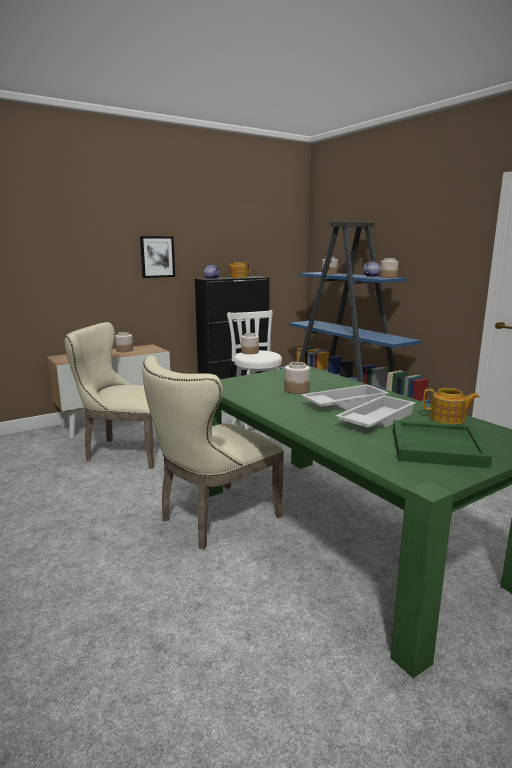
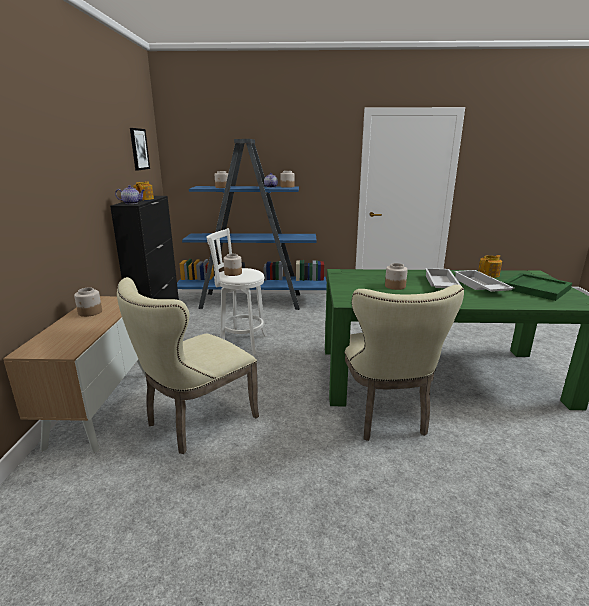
camera: 55 degrees left, 5 degrees up
(157, 257) = (76, 182): picture -> picture (139, 149)

